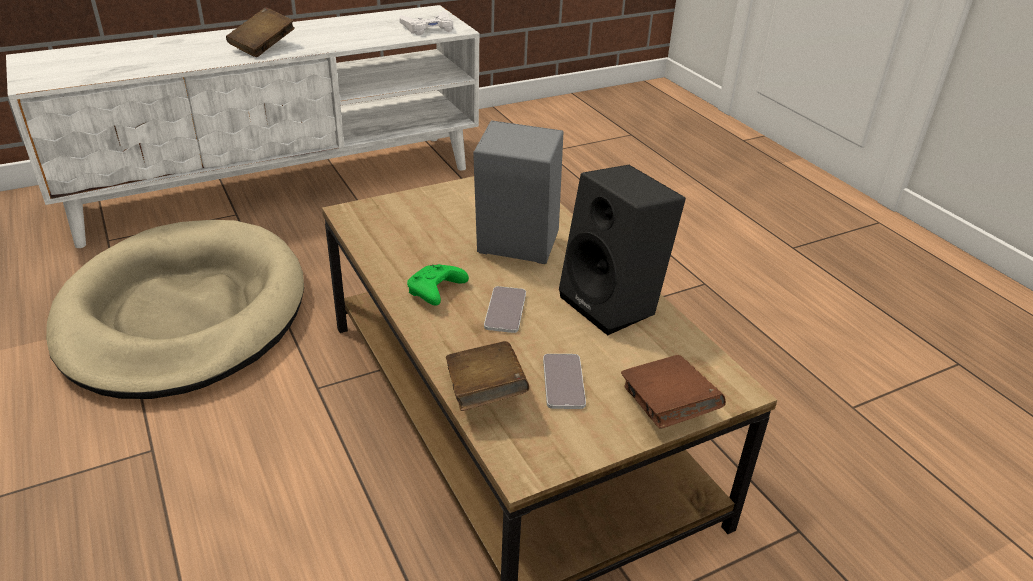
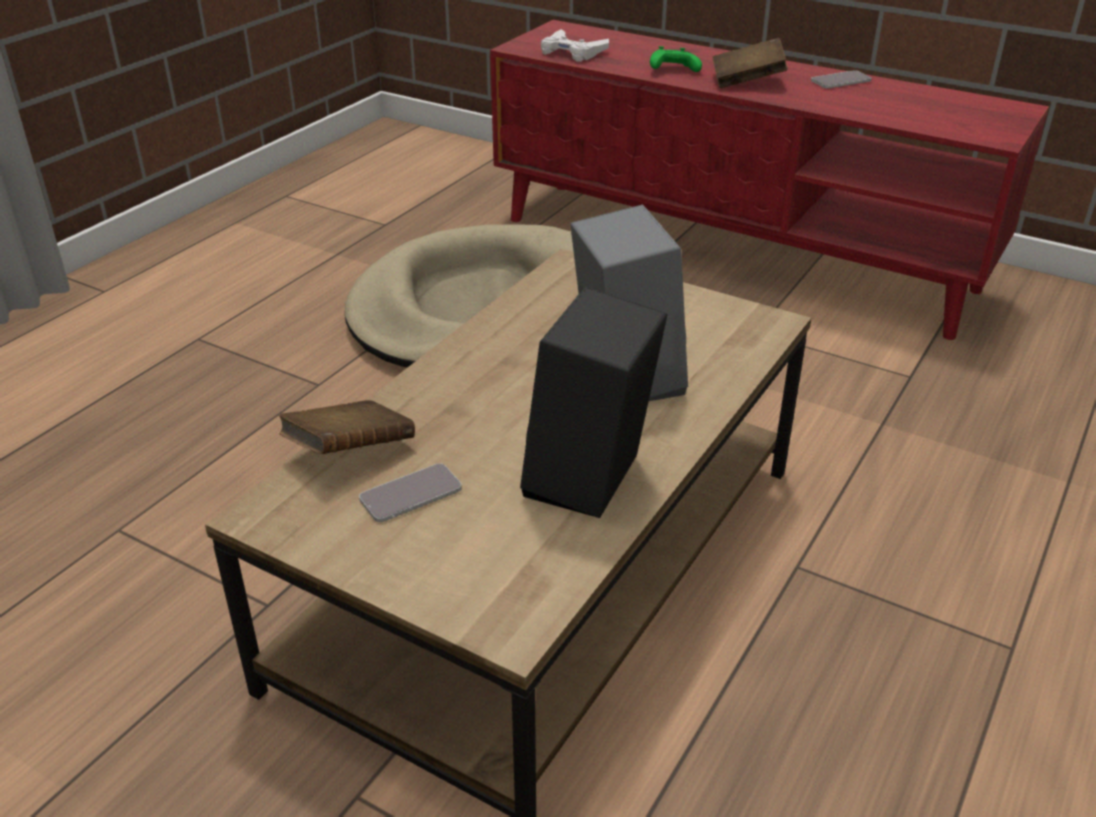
camera: 60 degrees right, 0 degrees up
(279, 185) = (735, 253): white tv stand -> red tv stand
(428, 28) = (965, 125): white game controller -> white game controller (572, 52)
(435, 293) = (486, 362): green game controller -> green game controller (672, 70)
(505, 310) = (500, 414): phone -> phone (841, 81)
(666, 409) = (425, 584): brown book -> none

